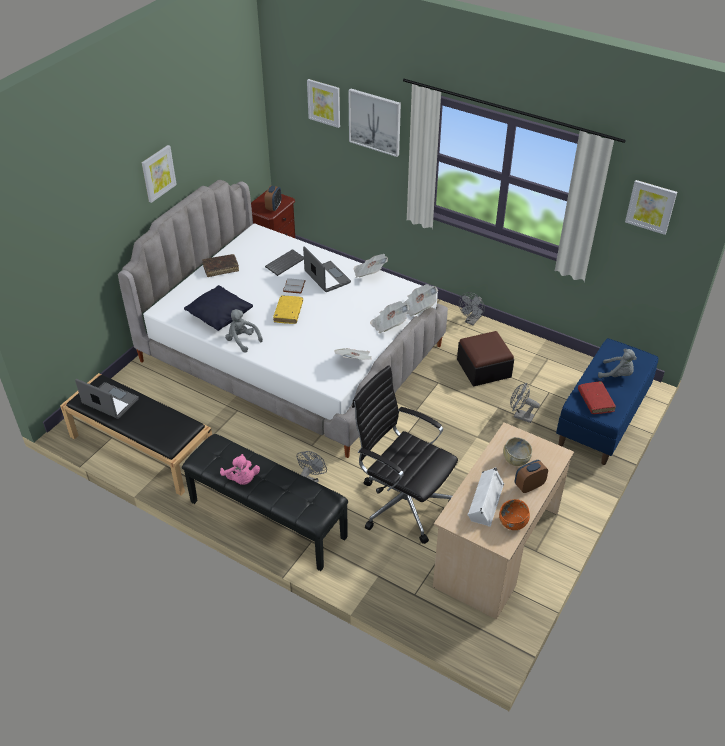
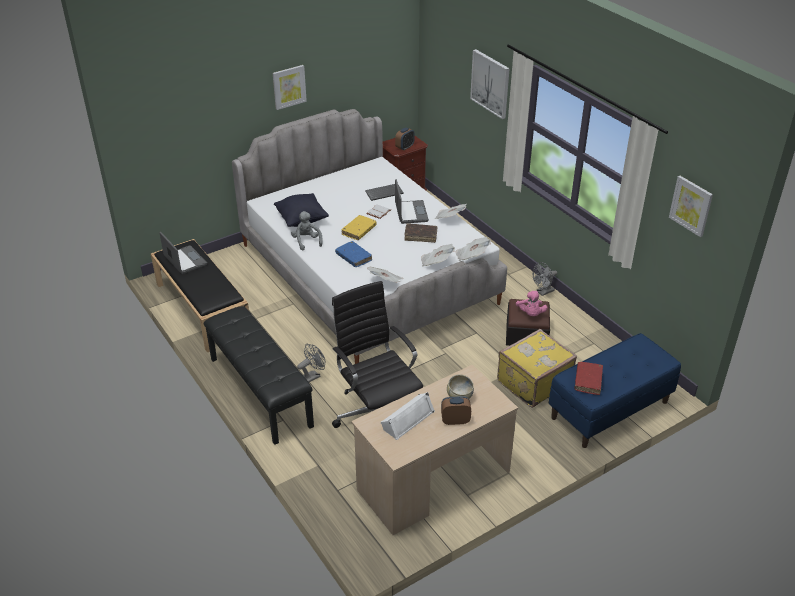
camera: 25 degrees right, 5 degrees down
(221, 268) = (330, 183): brown book -> brown book (420, 236)
(241, 479) = (238, 345): pink plush toy -> pink plush toy (530, 314)
(304, 344) = (353, 257): none -> blue book
(324, 102) = (457, 60): picture -> none
(513, 522) = (418, 444): orange bowl -> none
(520, 416) = (532, 382): grey fan -> yellow suitcase
(617, 375) = (626, 366): grey plush toy -> none

